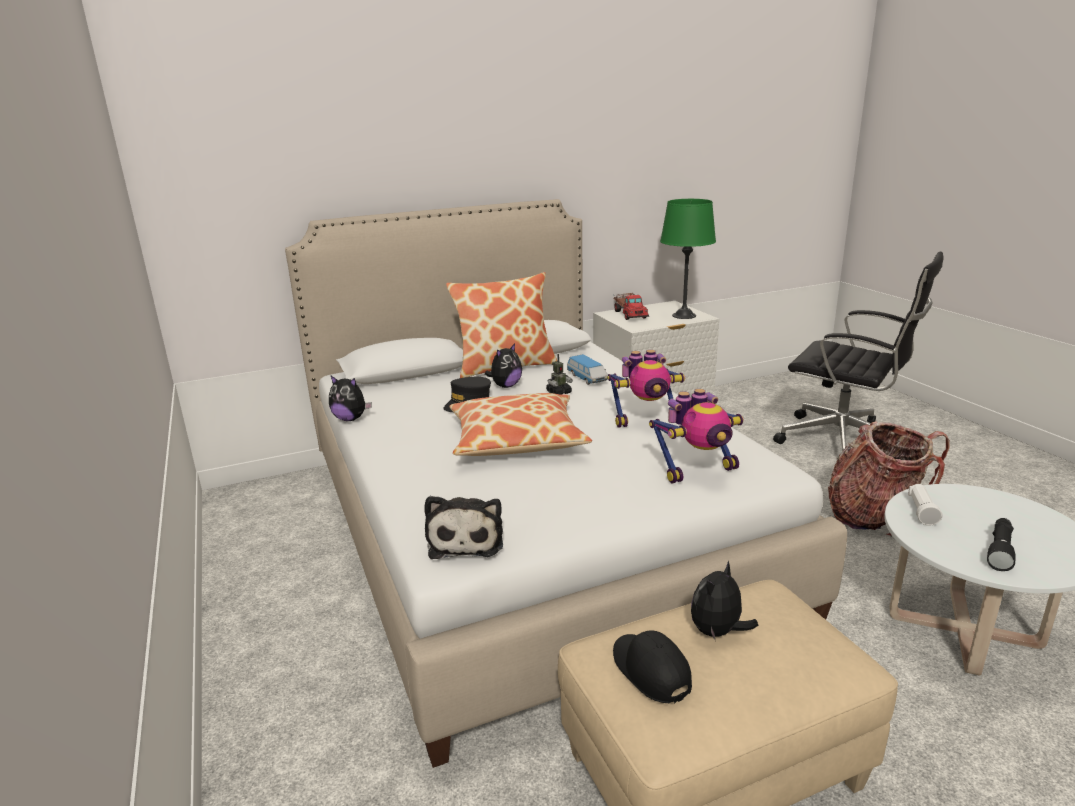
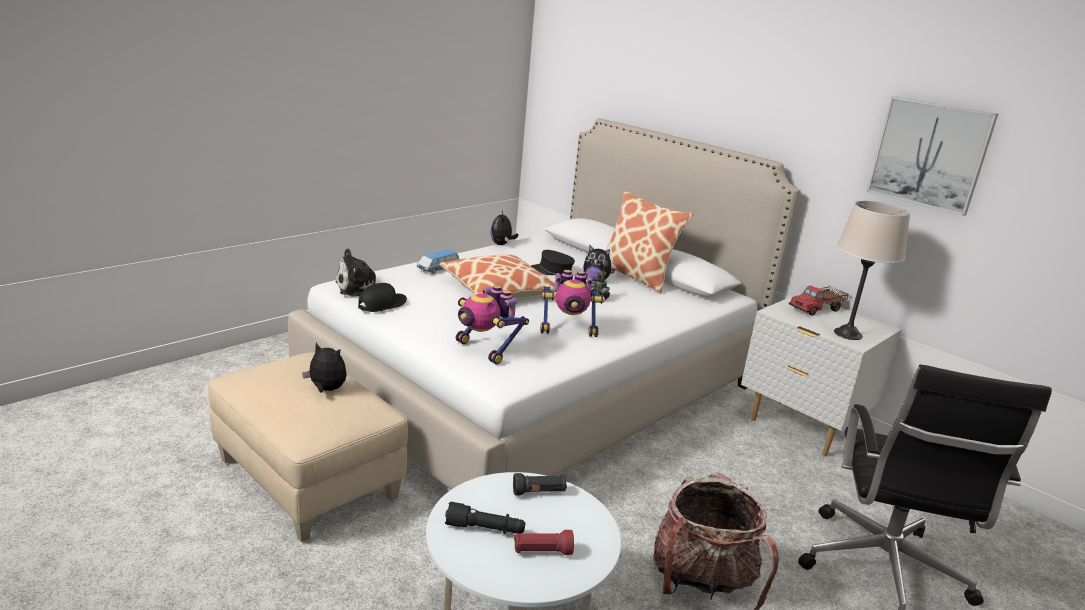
camera: 65 degrees right, 0 degrees up
(587, 378) = (638, 306): toy car -> toy car (438, 269)
(646, 420) = (568, 331): toy robot -> toy robot turned 60 degrees counterclockwise
(650, 671) = (285, 370): black cap -> black cap (382, 304)
(663, 154) = (929, 154): none -> picture
(684, 315) = (847, 334): green table lamp -> beige table lamp
(921, 512) = (539, 492): white flashlight -> black flashlight
(1020, 525) = (542, 551): none -> red flashlight

